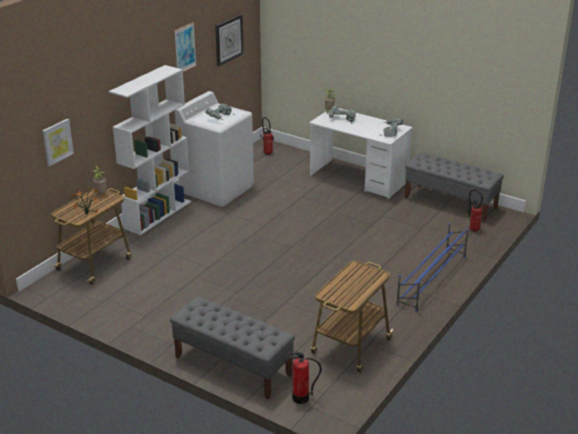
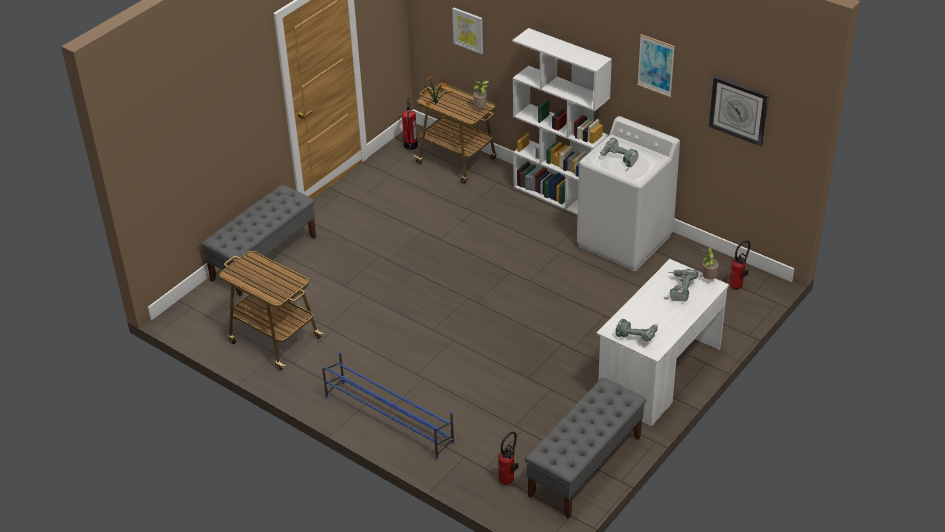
camera: 95 degrees right, 10 degrees up
(300, 398) = (205, 301): fire extinguisher -> fire extinguisher (410, 145)

